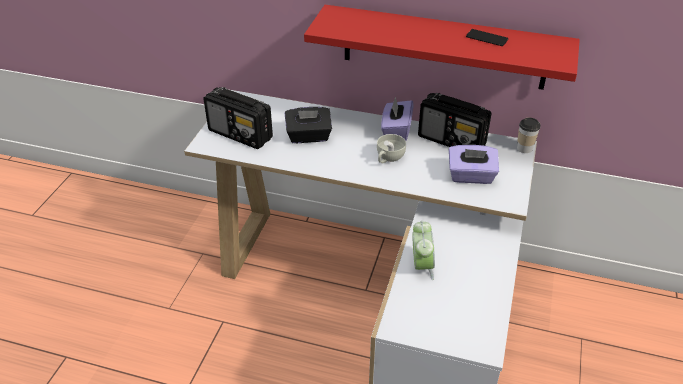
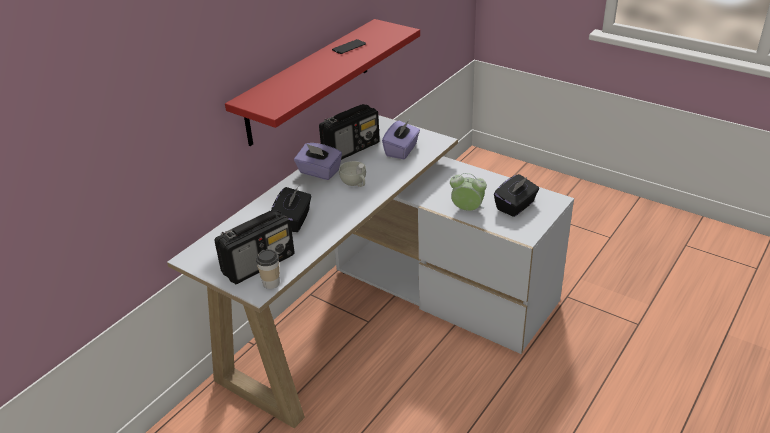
camera: 70 degrees left, 5 degrees down
(450, 309) = (515, 206): none -> black tissue box
(524, 148) = (382, 120): cup -> cup (271, 283)

